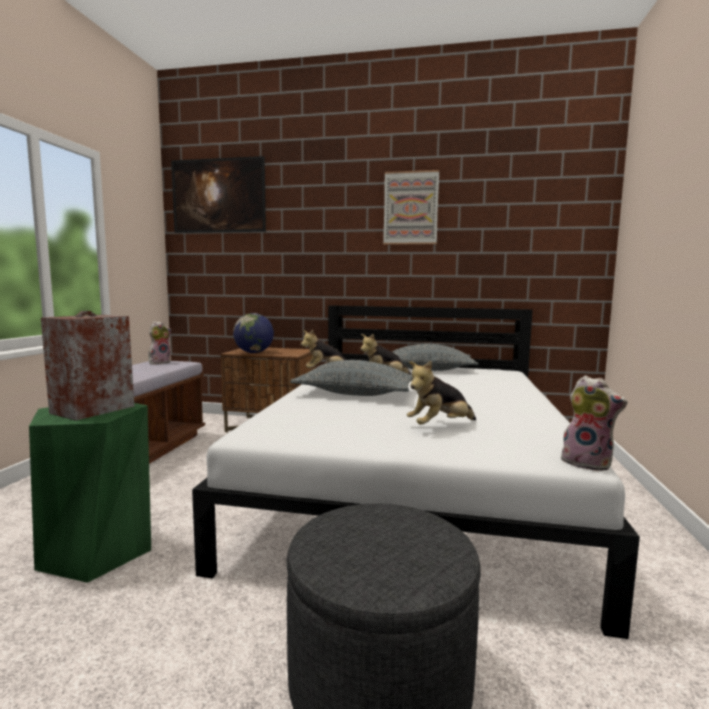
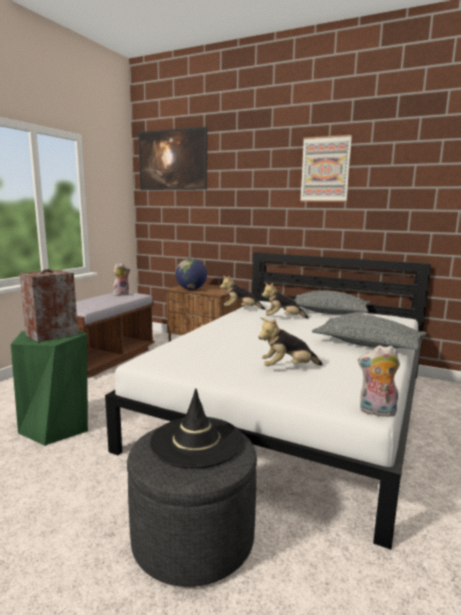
camera: 15 degrees right, 5 degrees up
(356, 394) = (247, 333): grey pillow -> grey pillow (368, 345)
(382, 531) = (196, 441): none -> black hat
(588, 463) = (376, 412): plush toy -> plush toy turned 135 degrees clockwise

